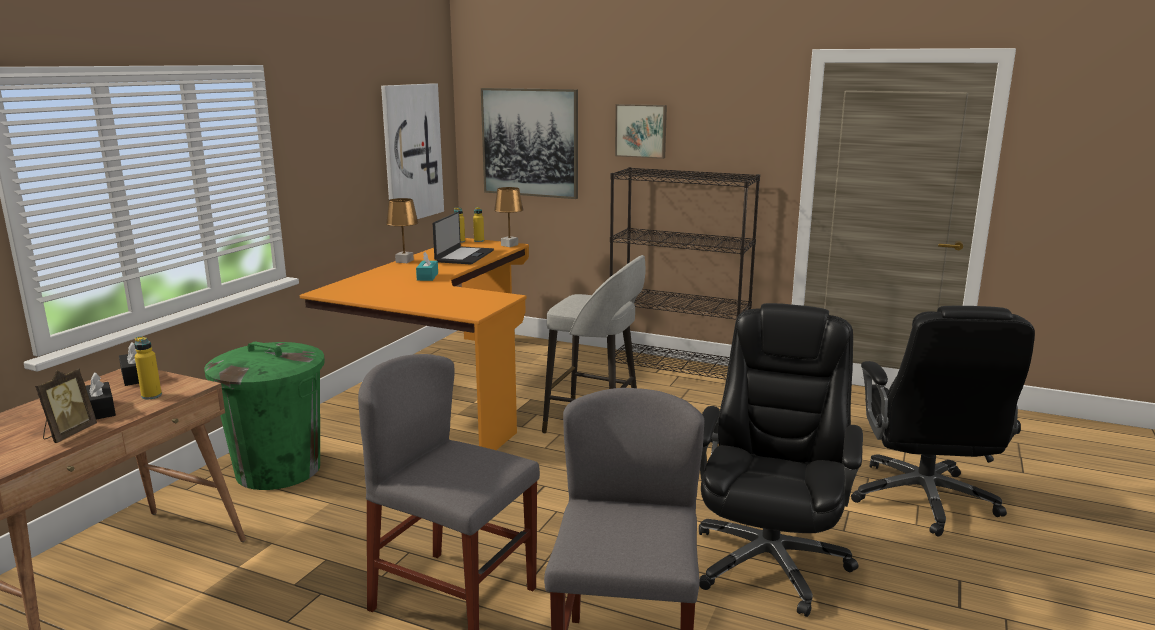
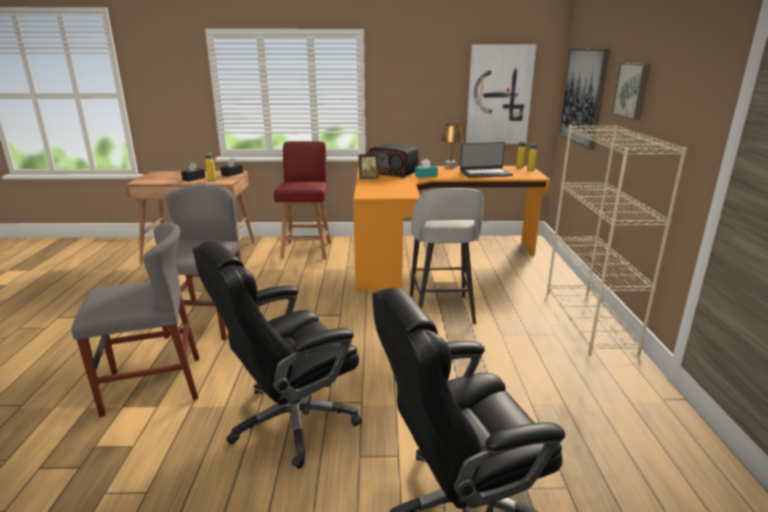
camera: 65 degrees right, 5 degrees up
(68, 434) = (169, 181): picture frame -> picture frame (368, 179)
(278, 469) = (307, 249): green trash can -> red chair
(382, 285) = (394, 173): none -> radio
(509, 245) = (535, 176): brown table lamp -> none
(678, 369) = (589, 321): black bookcase -> beige bookcase
(769, 561) = (291, 421): black office chair -> black office chair turned 150 degrees clockwise

